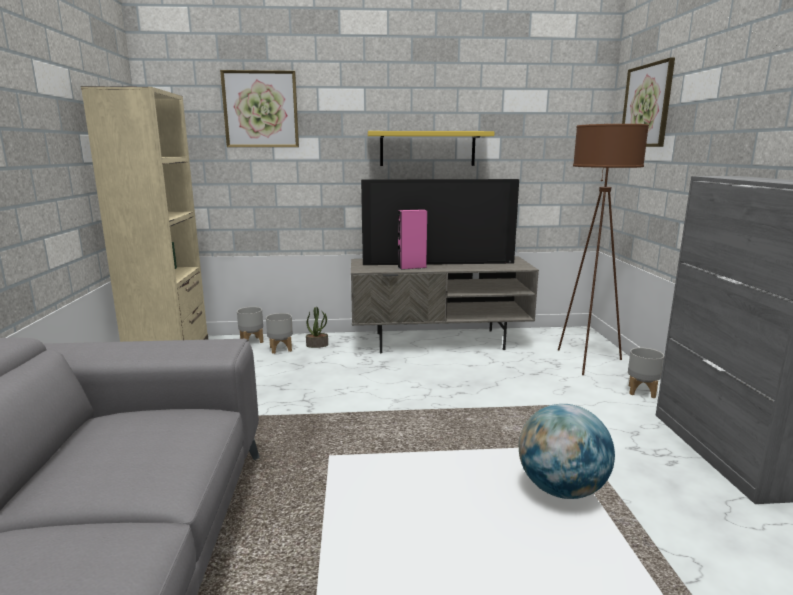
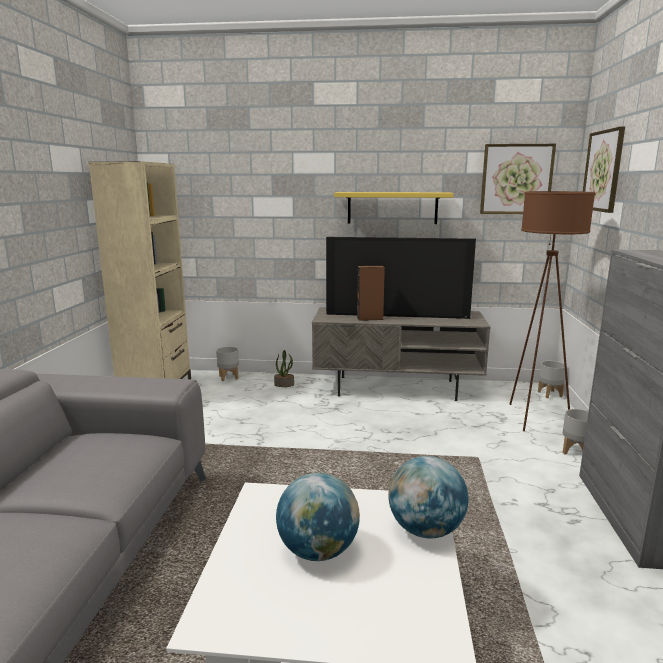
camera: 10 degrees right, 0 degrees up
(261, 109) = (242, 172): picture -> picture (516, 179)
(281, 349) = (251, 386): grey planter -> grey planter (550, 394)
(412, 267) = (370, 319): pink speaker -> brown speaker
(452, 529) = (318, 551): none -> globe

